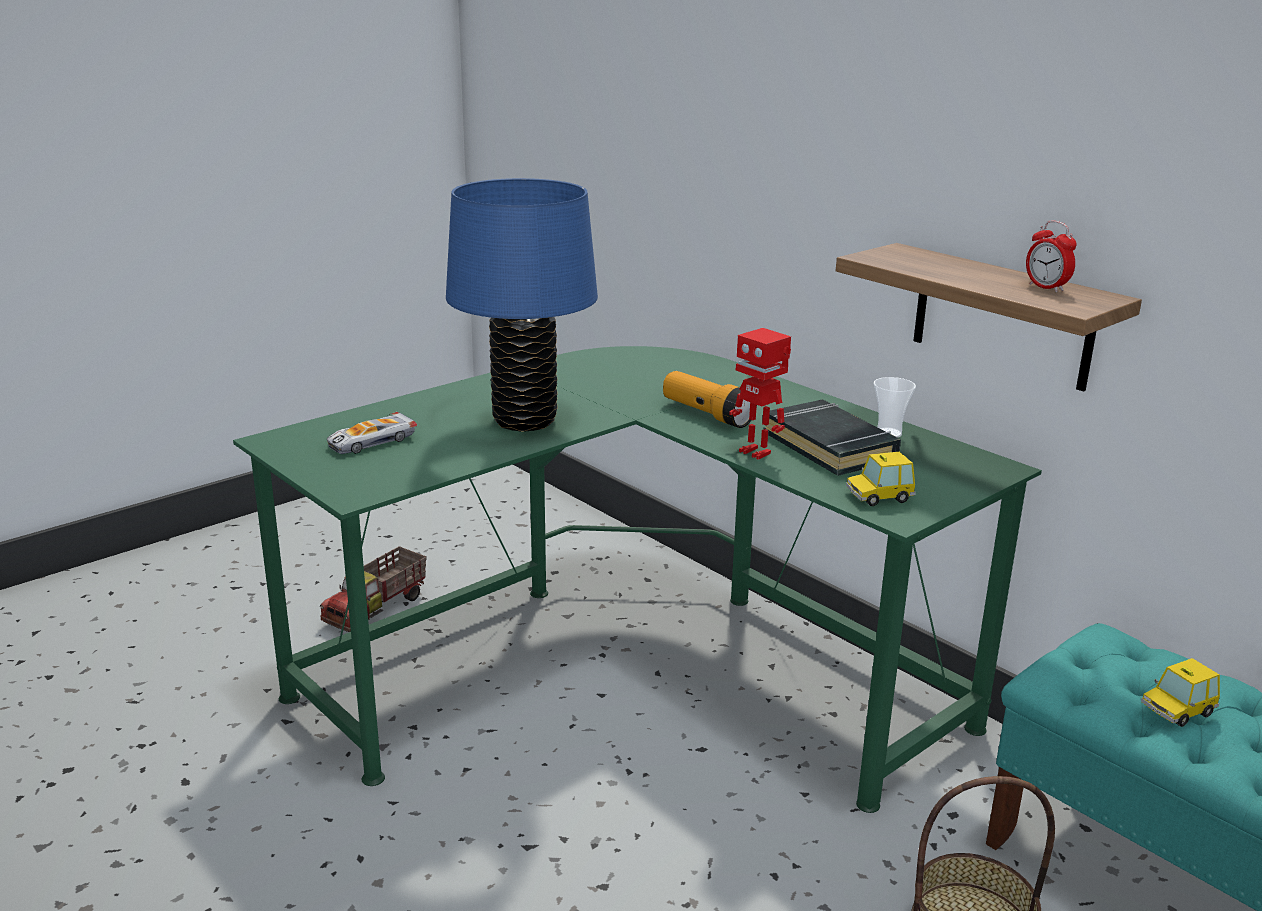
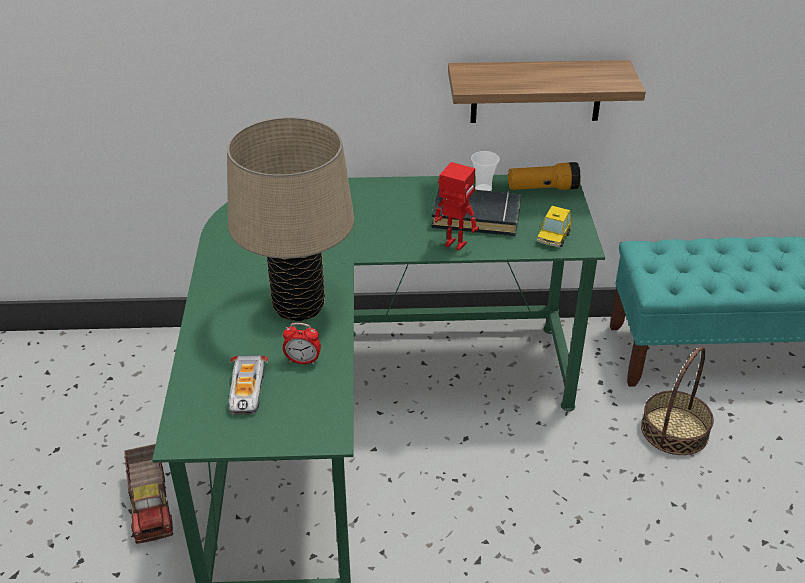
camera: 50 degrees left, 15 degrees up
(525, 421) = (298, 306): blue table lamp -> beige table lamp
(707, 414) = (380, 232): flashlight -> flashlight (542, 188)
(756, 452) = (454, 245): toy robot -> toy robot turned 150 degrees counterclockwise
(1046, 288) = (586, 71): alarm clock -> alarm clock (303, 361)
(1177, 710) = (713, 270): toy car -> none

